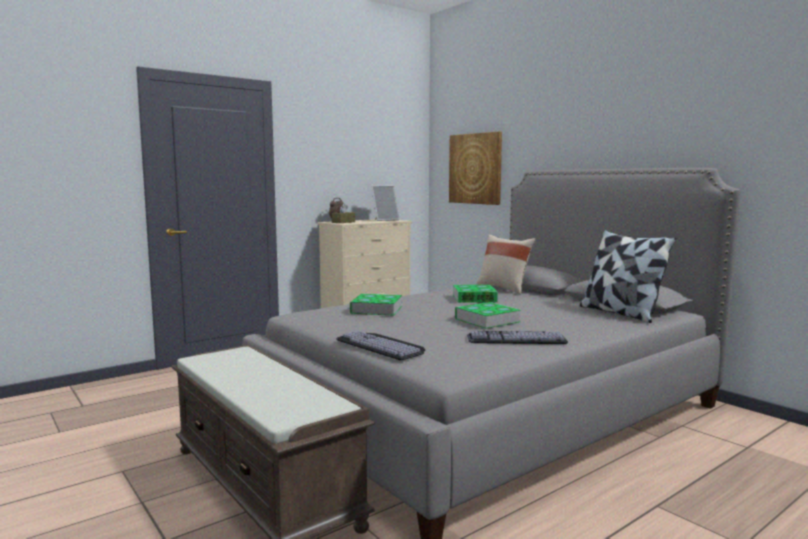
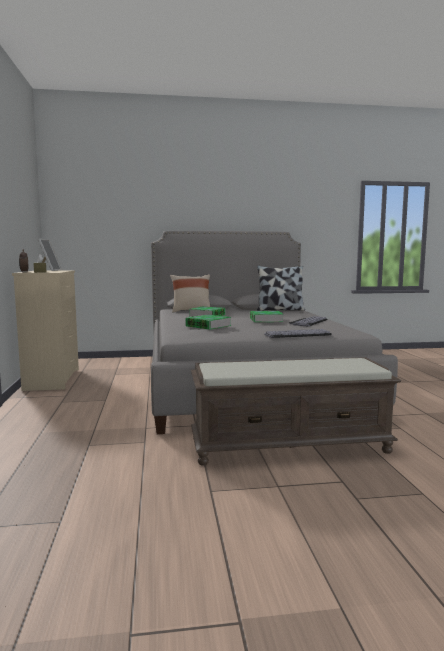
camera: 60 degrees left, 0 degrees up
(475, 168) = (102, 228): picture -> none

